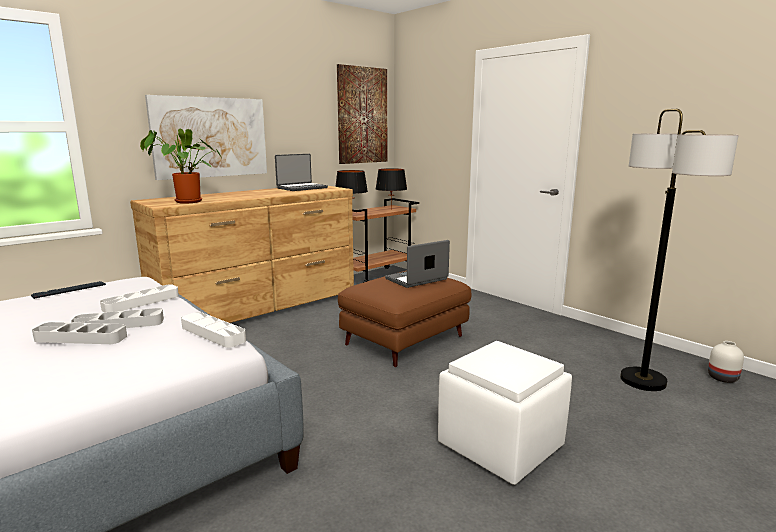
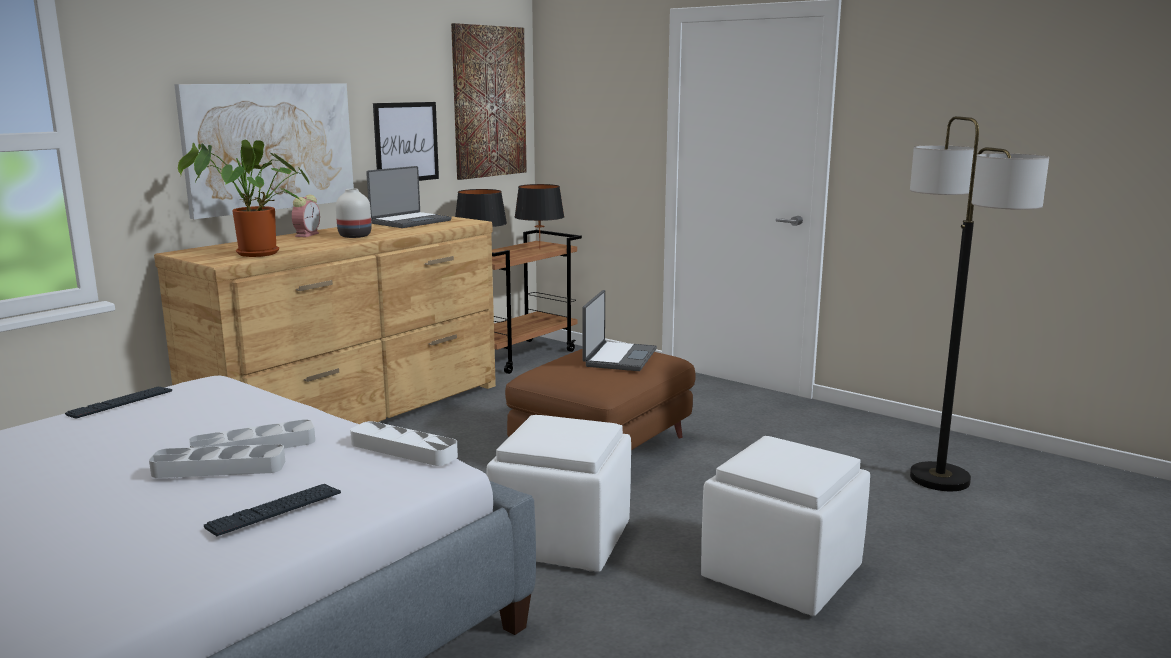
camera: 10 degrees left, 0 degrees up
(86, 373) = (275, 511): none -> keyboard
(141, 302) = (256, 414): white tray -> none
(232, 193) = (307, 234): none -> alarm clock
(304, 138) = (406, 142): none -> picture
(352, 403) = (563, 539): none -> white ottoman
(417, 279) = (618, 358): laptop -> laptop turned 150 degrees clockwise
(722, 378) = (1036, 468): white vase -> white vase (354, 236)

